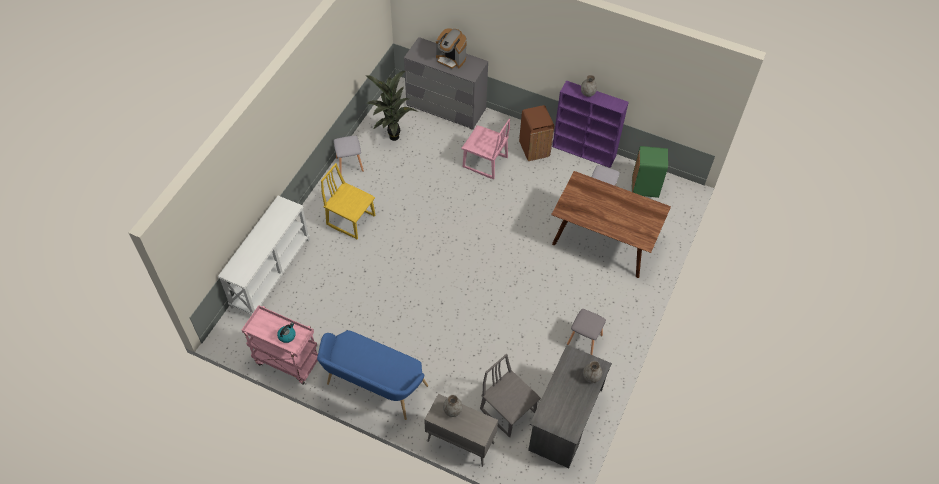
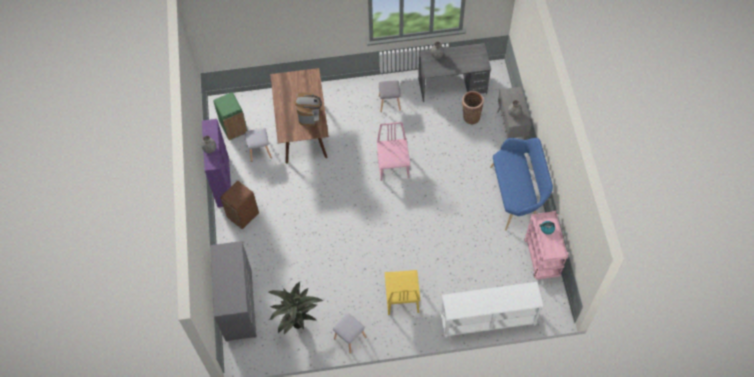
camera: 120 degrees left, 5 degrees up
(451, 59) = (226, 273): coffee machine -> coffee machine (309, 115)
(485, 163) = (280, 241): pink chair -> pink chair (393, 166)
(508, 410) = (470, 116): grey chair -> basket

